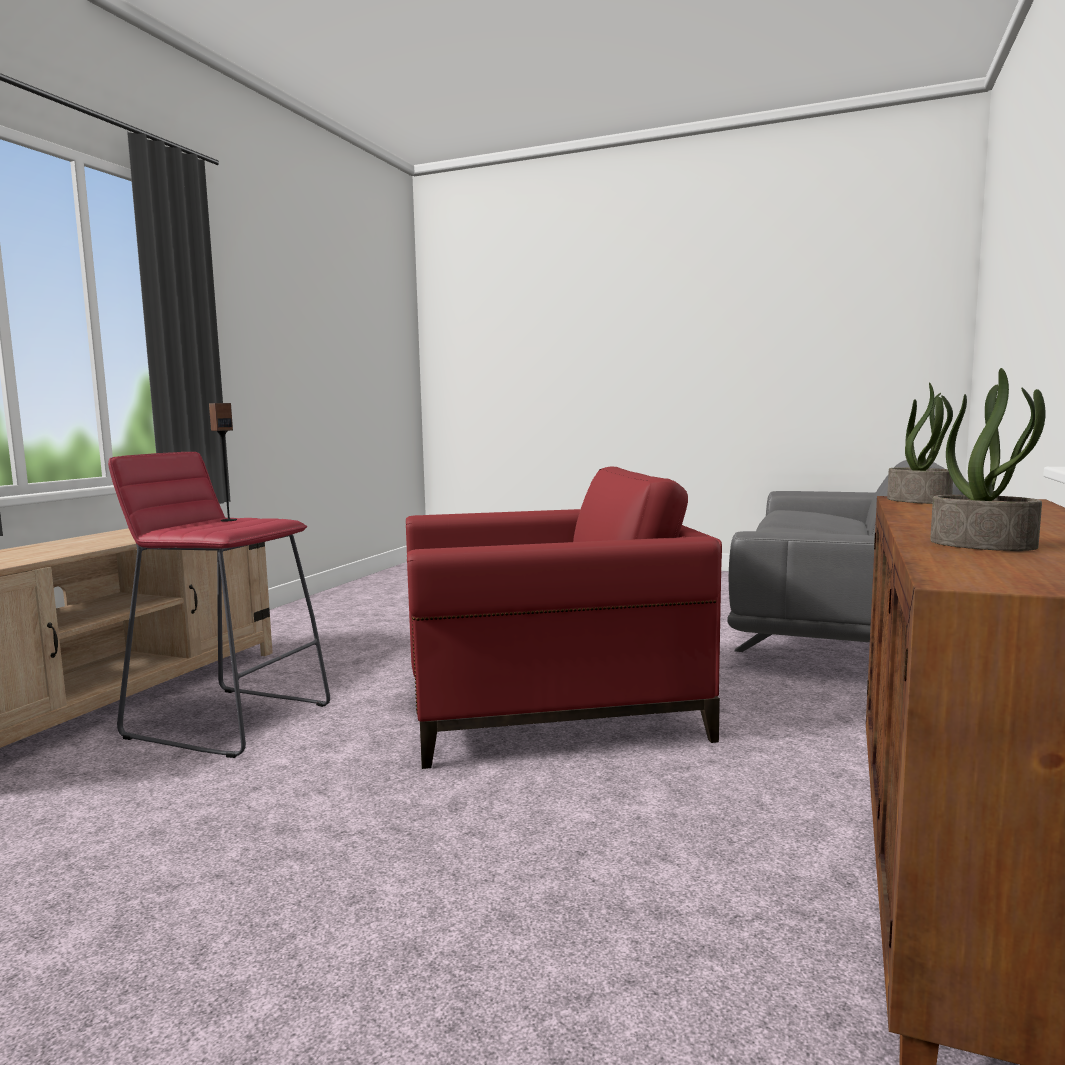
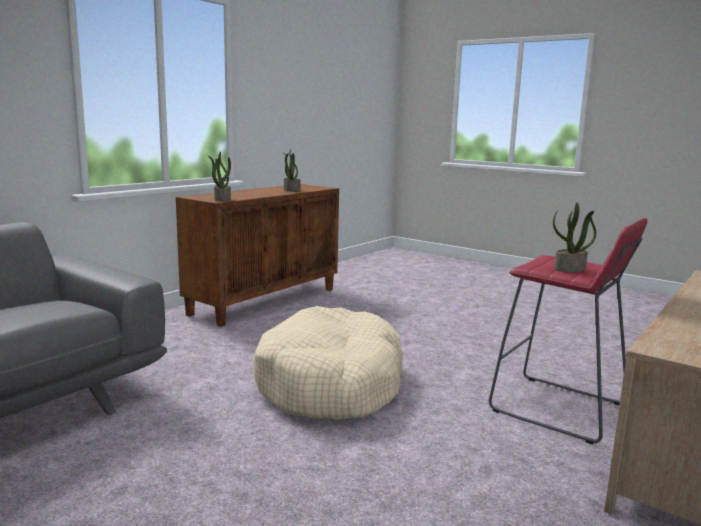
camera: 165 degrees left, 5 degrees up
(228, 520) = (570, 269): speaker -> potted plant
(546, 705) = (331, 384): red armchair -> beige dog bed

